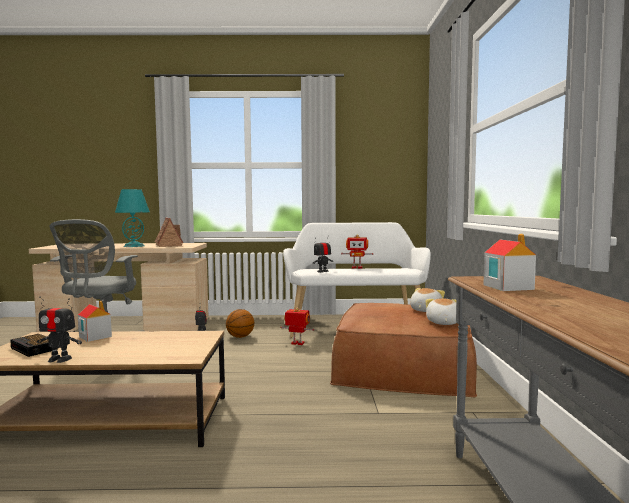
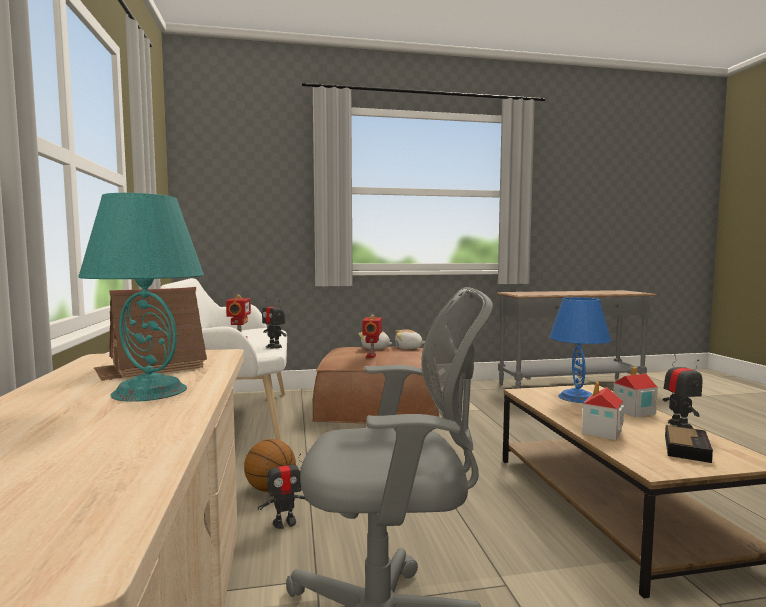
camera: 100 degrees left, 0 degrees up
(169, 346) = (577, 397): none -> blue table lamp
(297, 343) = (310, 446): toy robot -> toy robot (372, 356)
(507, 287) = (543, 293): toy house -> toy house (633, 411)

